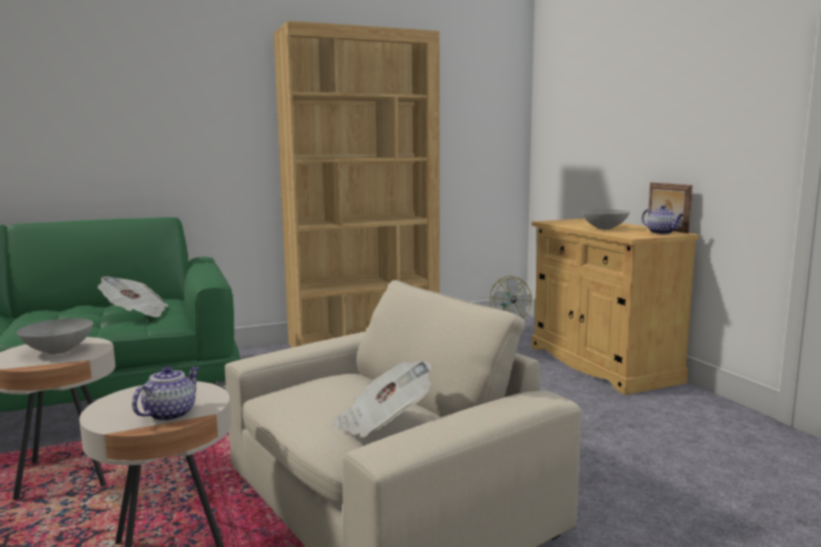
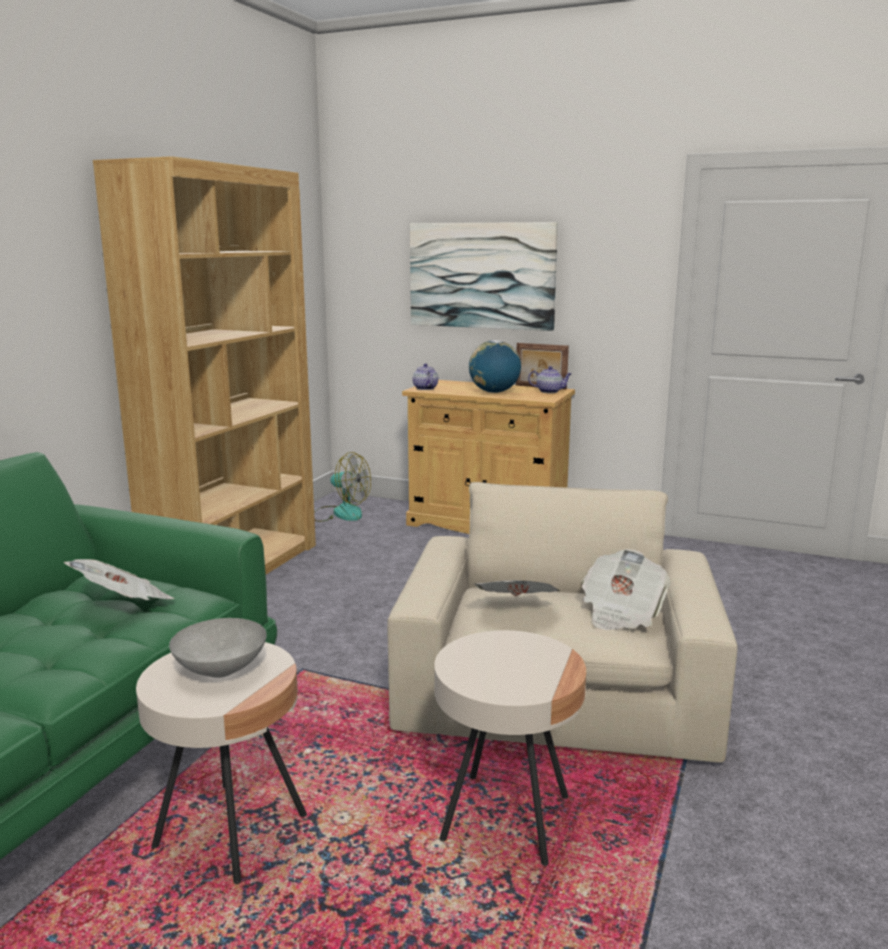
camera: 45 degrees left, 5 degrees up
(170, 413) = (544, 664): teapot -> teapot (425, 388)
(318, 391) = (515, 609): none -> newspaper
(604, 228) = (494, 392): grey bowl -> globe
(630, 116) = (481, 275): none -> picture

